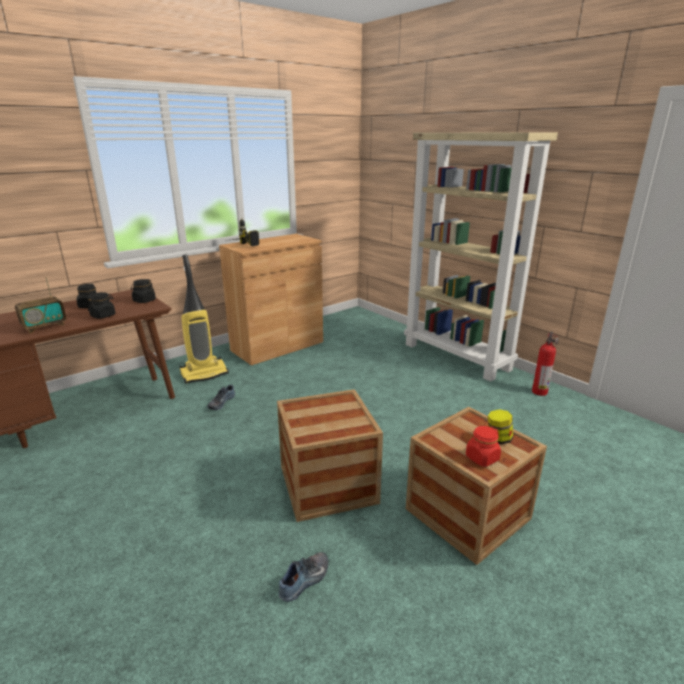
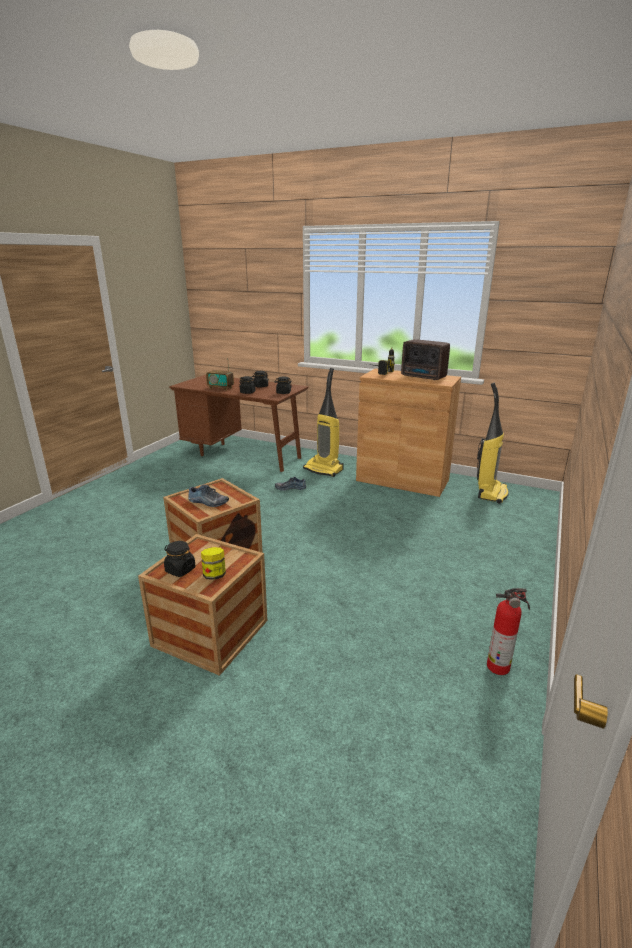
camera: 65 degrees right, 0 degrees up
(281, 240) = (424, 377): none -> radio
(305, 580) = (119, 572): shoe -> shoe (208, 502)
(337, 324) = (491, 493): none -> vacuum cleaner
(457, 357) = (516, 582): beige bookcase -> none
(482, 458) = (180, 570): red jar -> black jar

